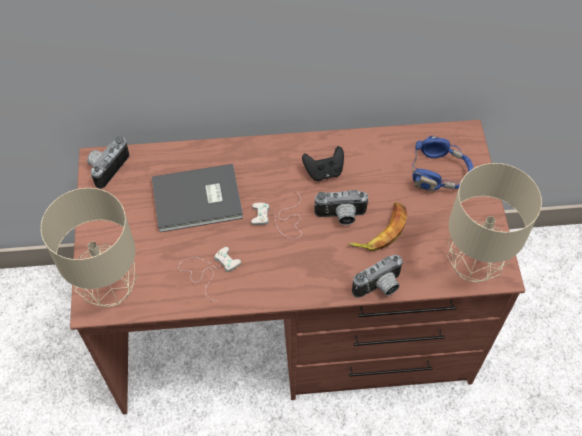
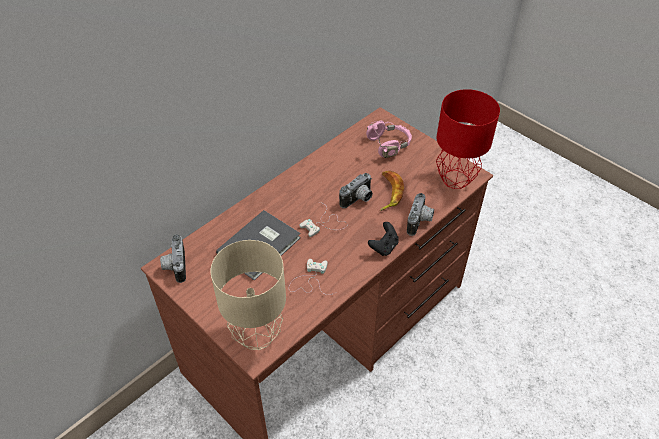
camera: 40 degrees left, 10 degrees down
(324, 171) = (322, 182): black game controller -> black game controller (384, 247)
(440, 174) = (389, 145): blue headphones -> pink headphones
(472, 265) = (454, 179): beige table lamp -> red table lamp

